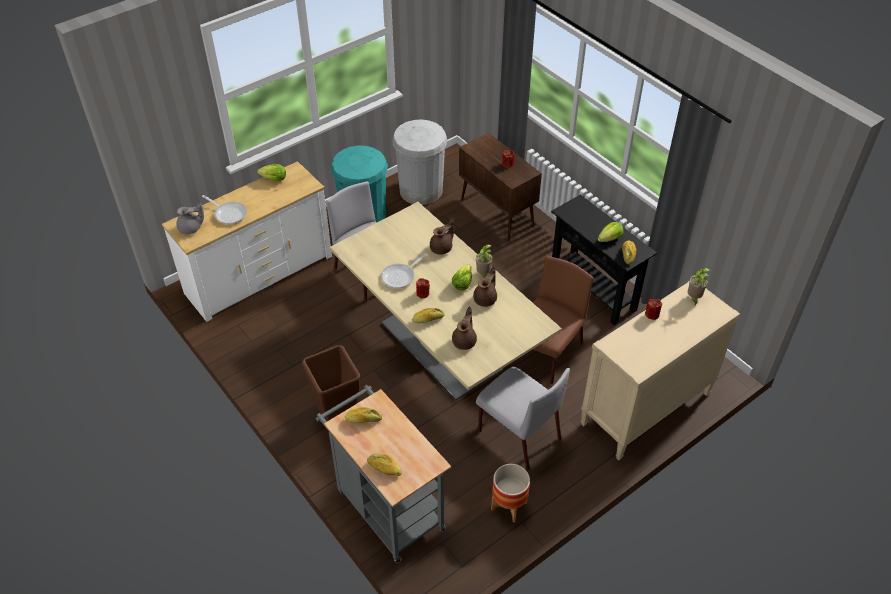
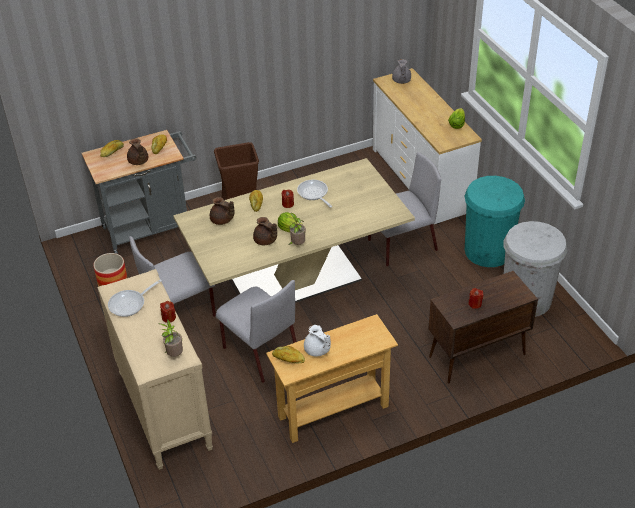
camera: 105 degrees right, 5 degrees down
(229, 213) = (415, 99): frying pan -> frying pan (130, 304)
(442, 248) = (342, 223): brown teapot -> brown teapot (138, 161)
(546, 354) = (260, 352): brown chair -> grey chair
(592, 290) = (333, 411): black console table -> beige console table
(610, 239) = (317, 350): lettuce -> white teapot

